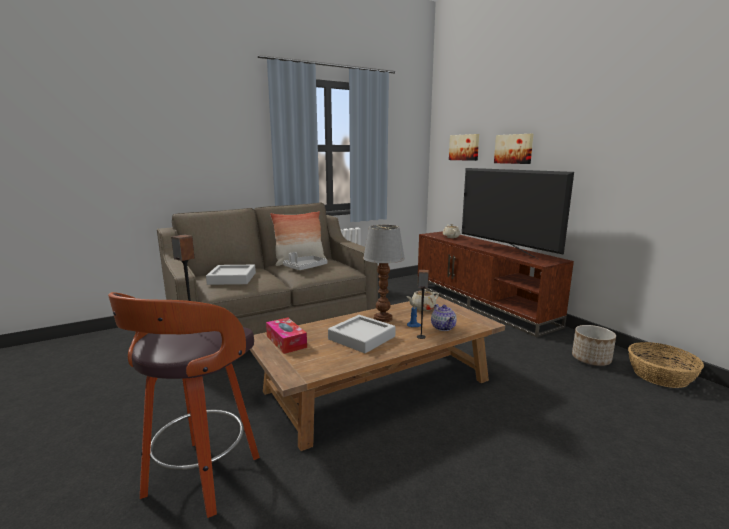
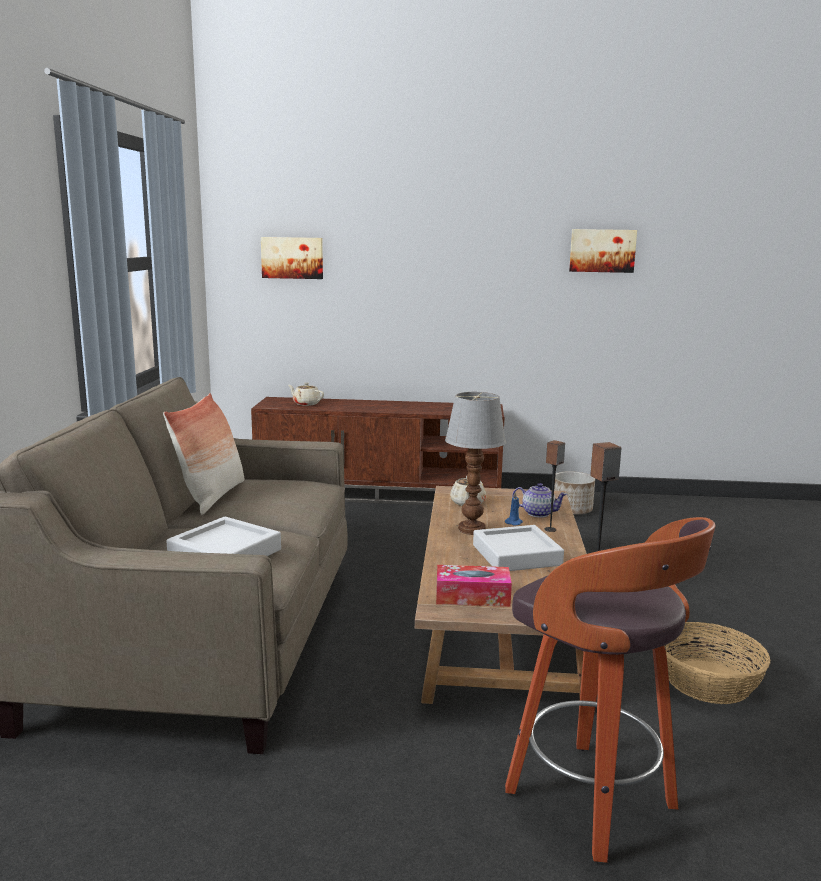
camera: 55 degrees left, 0 degrees up
(305, 268) = (266, 500): grey tray -> none
(506, 252) = (424, 409): television -> none
(514, 149) = (391, 263): picture -> picture (602, 250)
(660, 376) = (626, 503): basket -> basket (708, 682)

